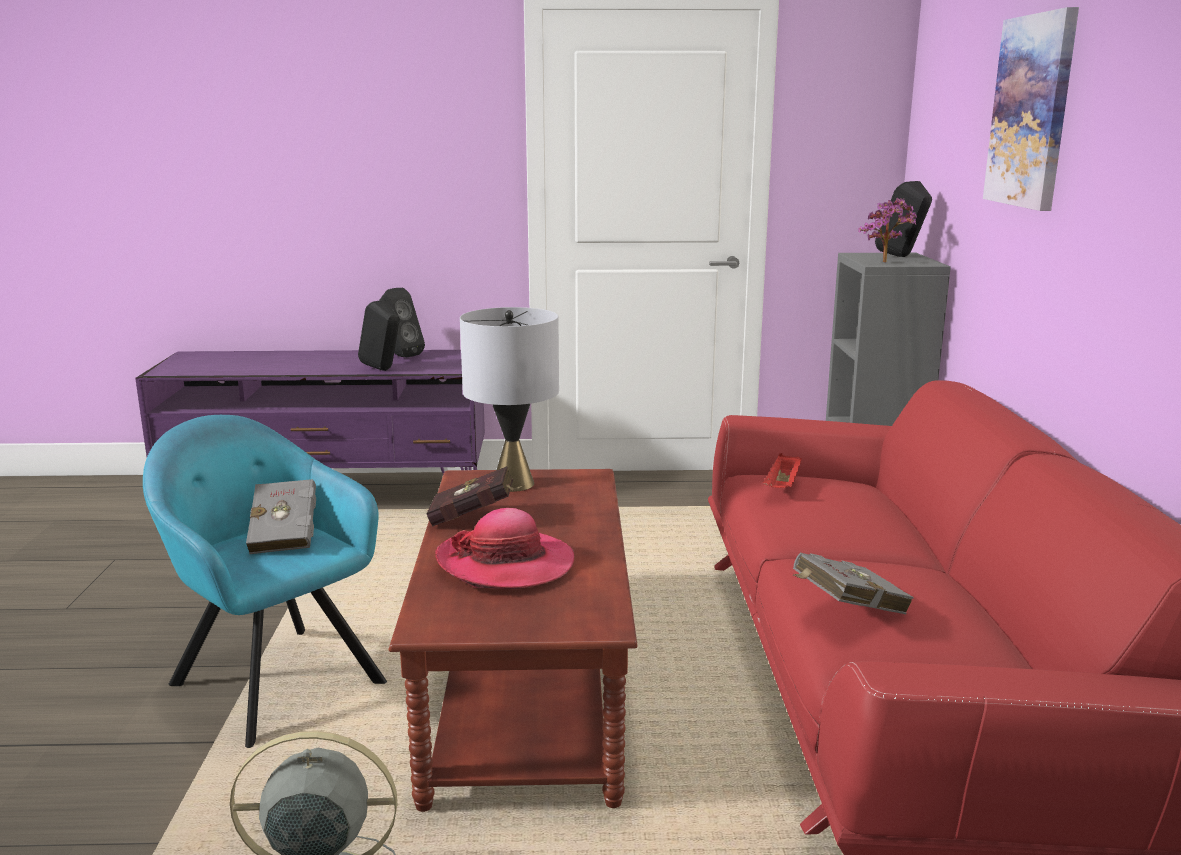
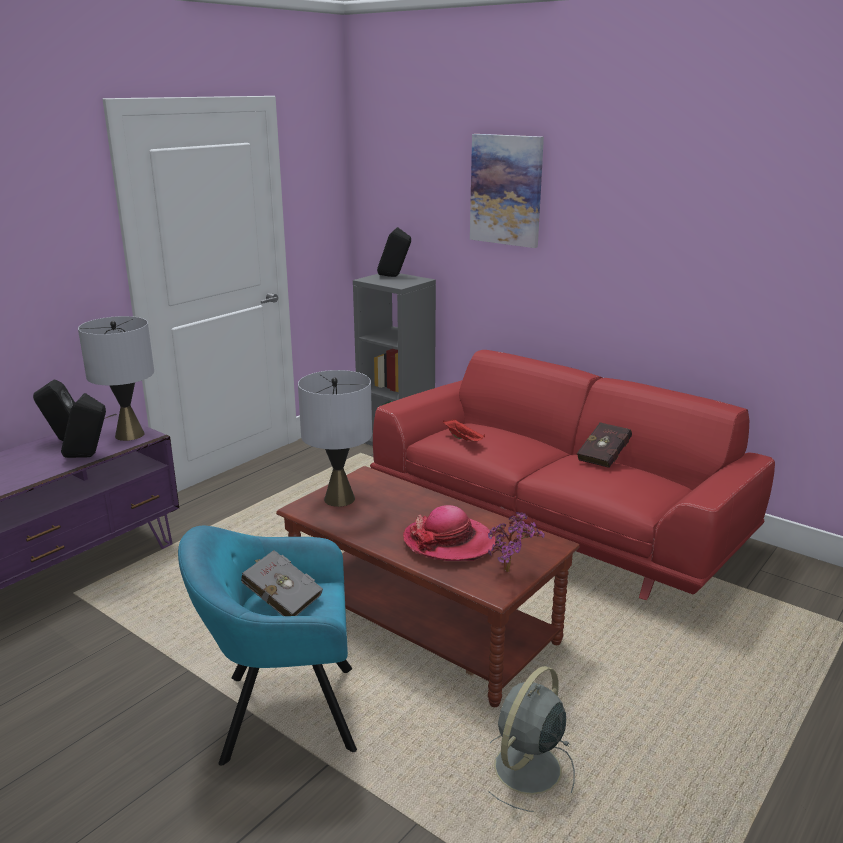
camera: 50 degrees left, 5 degrees up
(449, 365) = (129, 434): none -> grey table lamp
(475, 518) = (373, 528): red book -> red book (605, 457)
(845, 610) = (609, 487): grey book -> none
(886, 263) = (403, 283): potted plant -> potted plant (511, 572)

